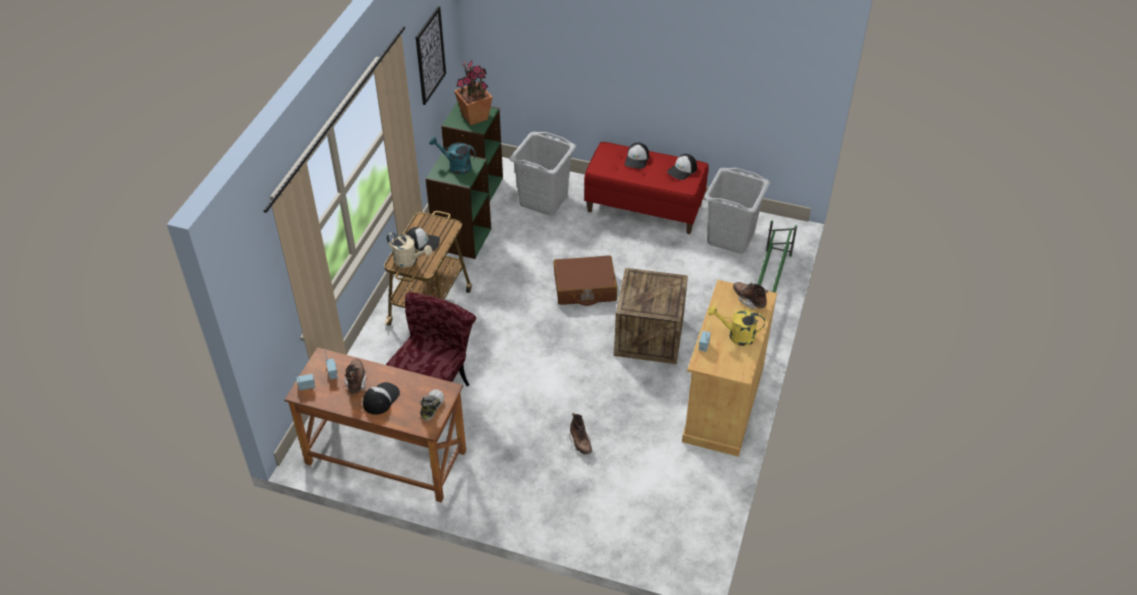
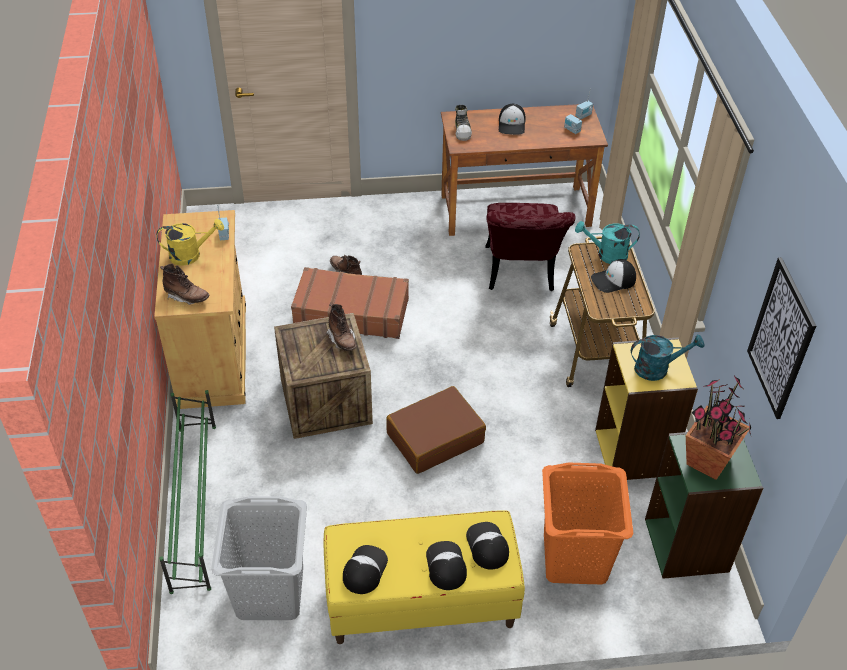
camera: 155 degrees right, 0 degrees up
(356, 381) = (546, 130): brown boot -> brown boot (342, 340)
(409, 261) = (606, 255): beige watering can -> turquoise watering can
(462, 239) = (634, 452): green bookcase -> yellow bookcase
(543, 200) = (575, 557): grey laundry basket -> orange laundry basket
(594, 403) = (351, 312): none -> brown suitcase
(609, 160) = (487, 546): none -> cap
(644, 208) = (421, 602): red bench -> yellow bench

